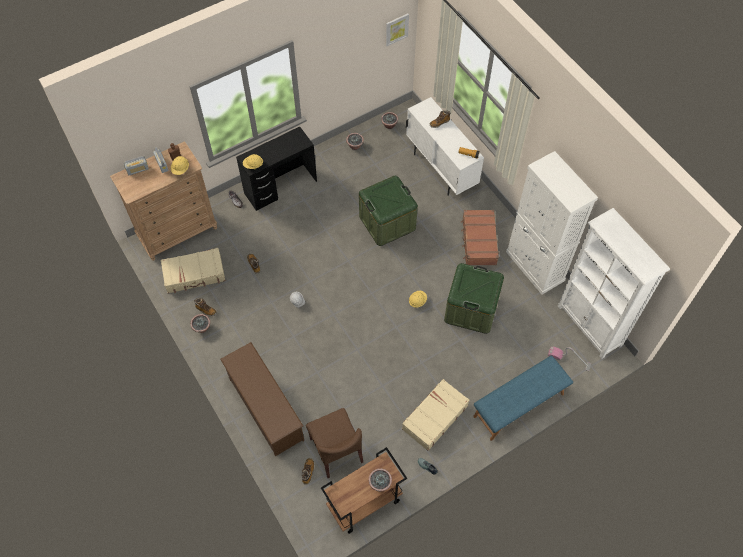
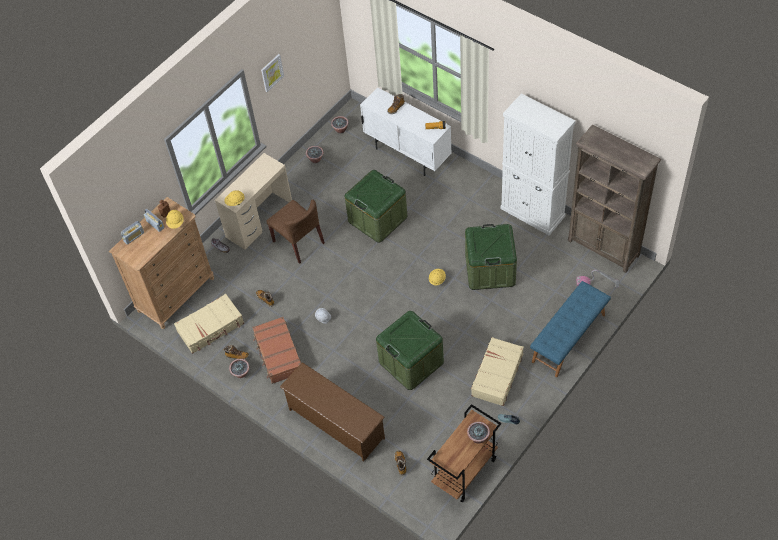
camera: 15 degrees left, 5 degrees down
(280, 187) = (259, 220): black desk -> beige desk
(336, 450) = (419, 436): brown chair -> brown chair (298, 242)
(359, 374) = (411, 362): none -> green storage box
(396, 29) = (326, 32): picture -> picture (271, 72)
(478, 241) = (471, 207): brown suitcase -> brown suitcase (278, 354)
(589, 326) = (603, 248): white bookcase -> brown bookcase

